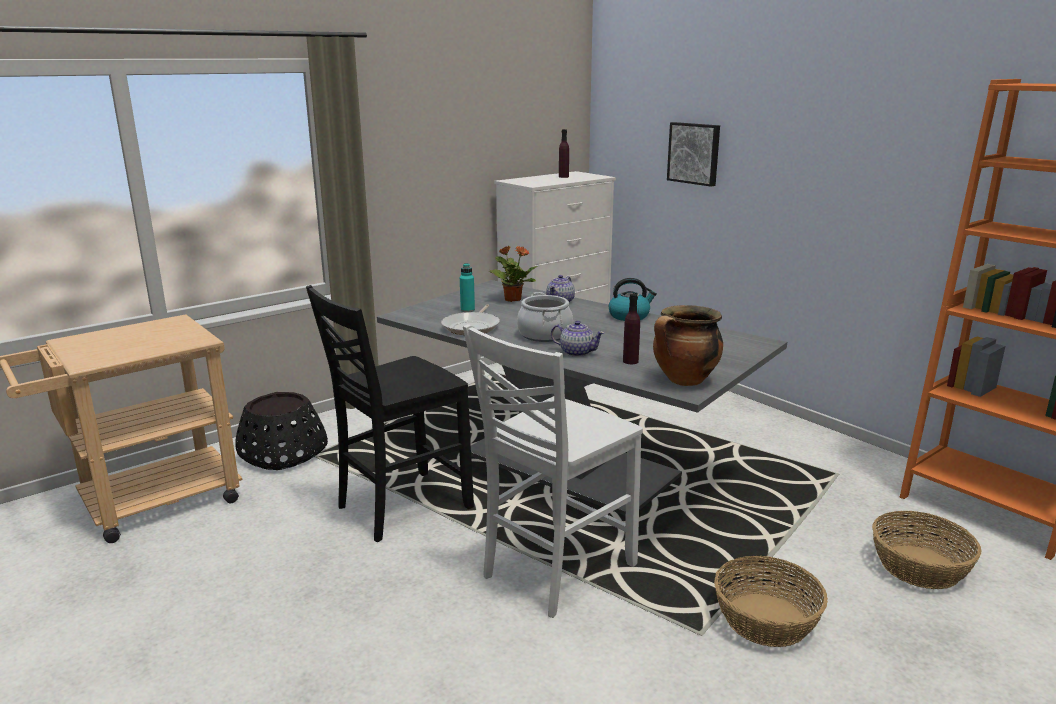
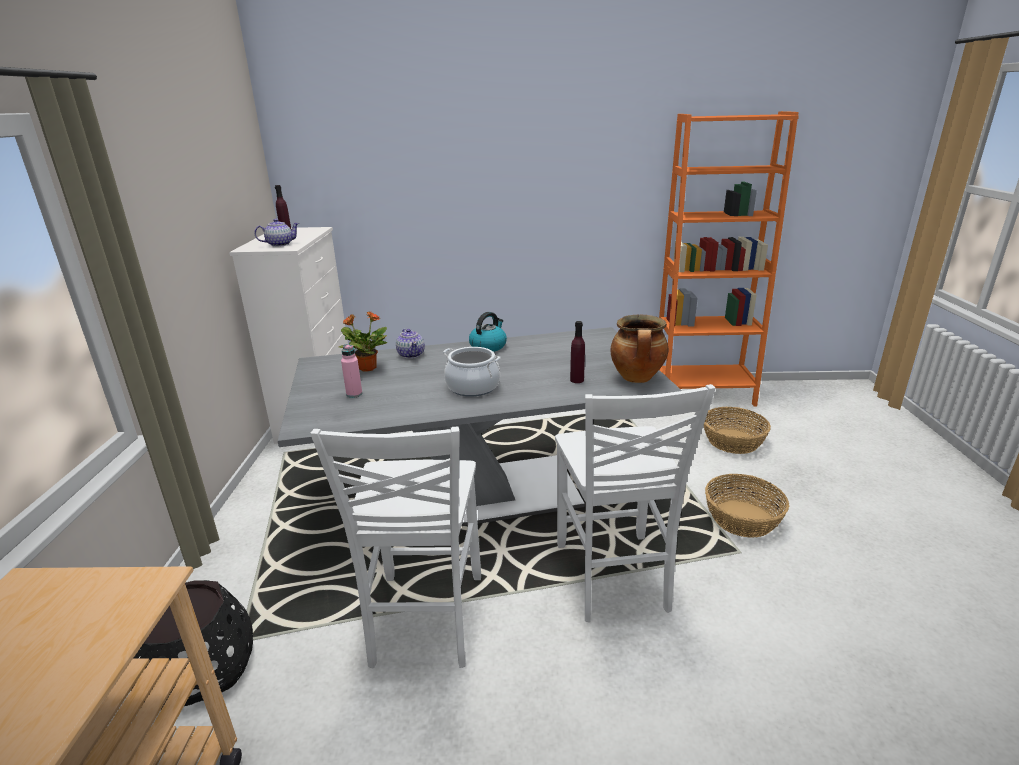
camera: 50 degrees left, 5 degrees up
(401, 507) = (424, 621): black chair -> white chair
(467, 310) = (354, 394): turquoise bottle -> pink bottle
(472, 327) = (399, 407): frying pan -> none
(576, 352) = (530, 390): teapot -> teapot (279, 244)
(694, 153) = (411, 193): picture -> none

